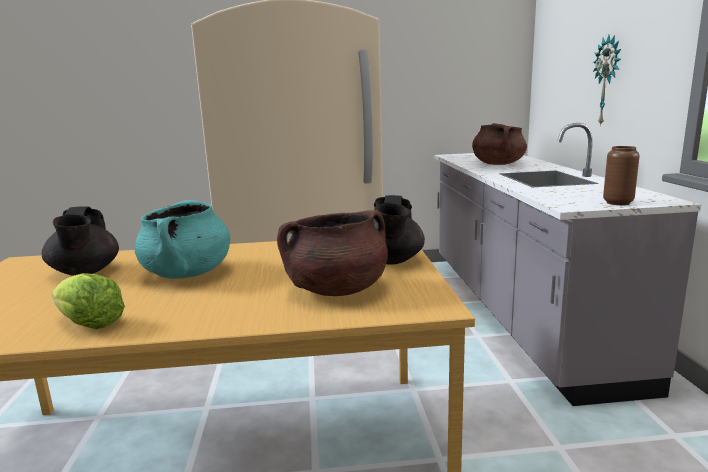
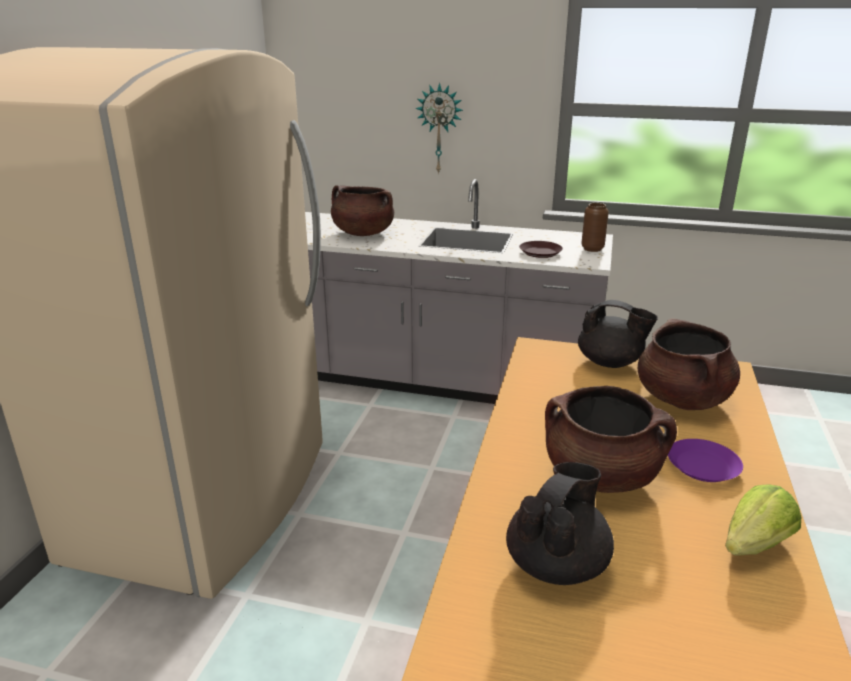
camera: 70 degrees left, 10 degrees up
(85, 272) = (557, 564): black teapot -> black teapot turned 60 degrees counterclockwise
(187, 273) = (601, 476): turquoise cooking pot -> brown cooking pot
(209, 303) = (703, 466): none -> purple plate
(559, 193) = (540, 252): none -> brown plate

